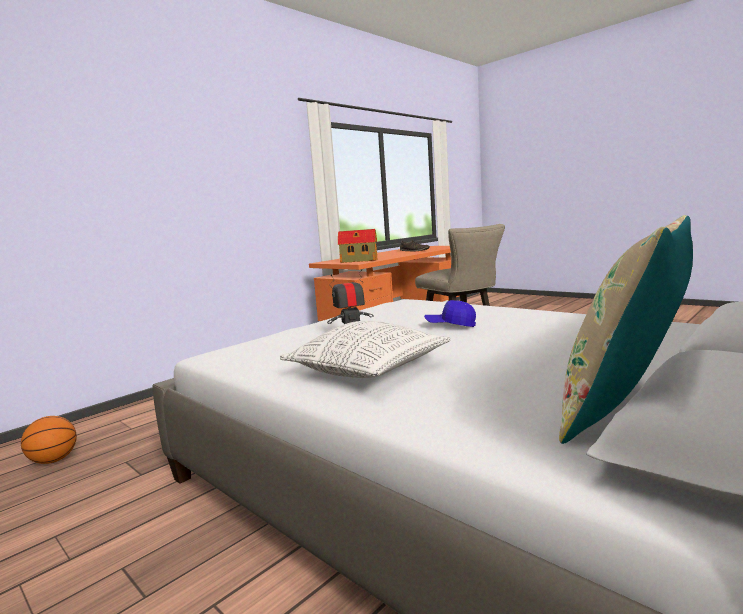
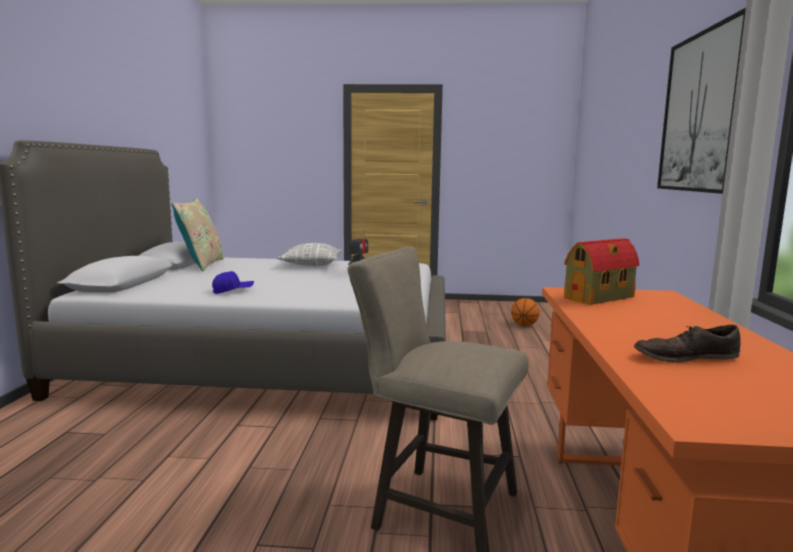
camera: 140 degrees right, 0 degrees up
(252, 163) = (702, 112): none -> picture
(450, 325) = (303, 281): blue cap -> blue cap (233, 291)

